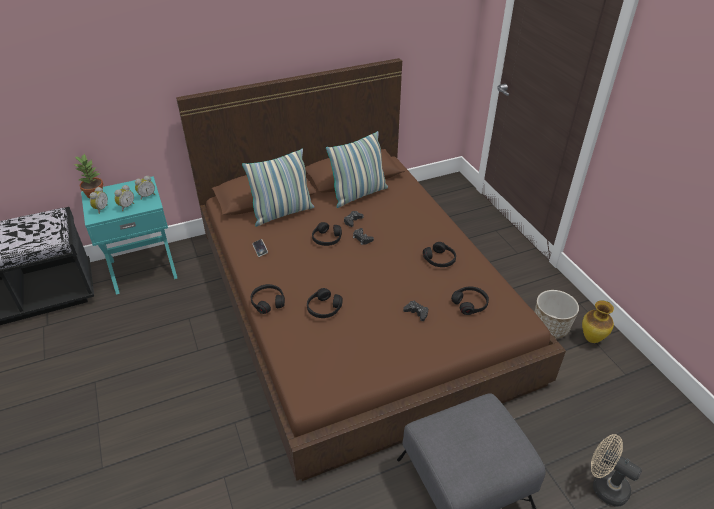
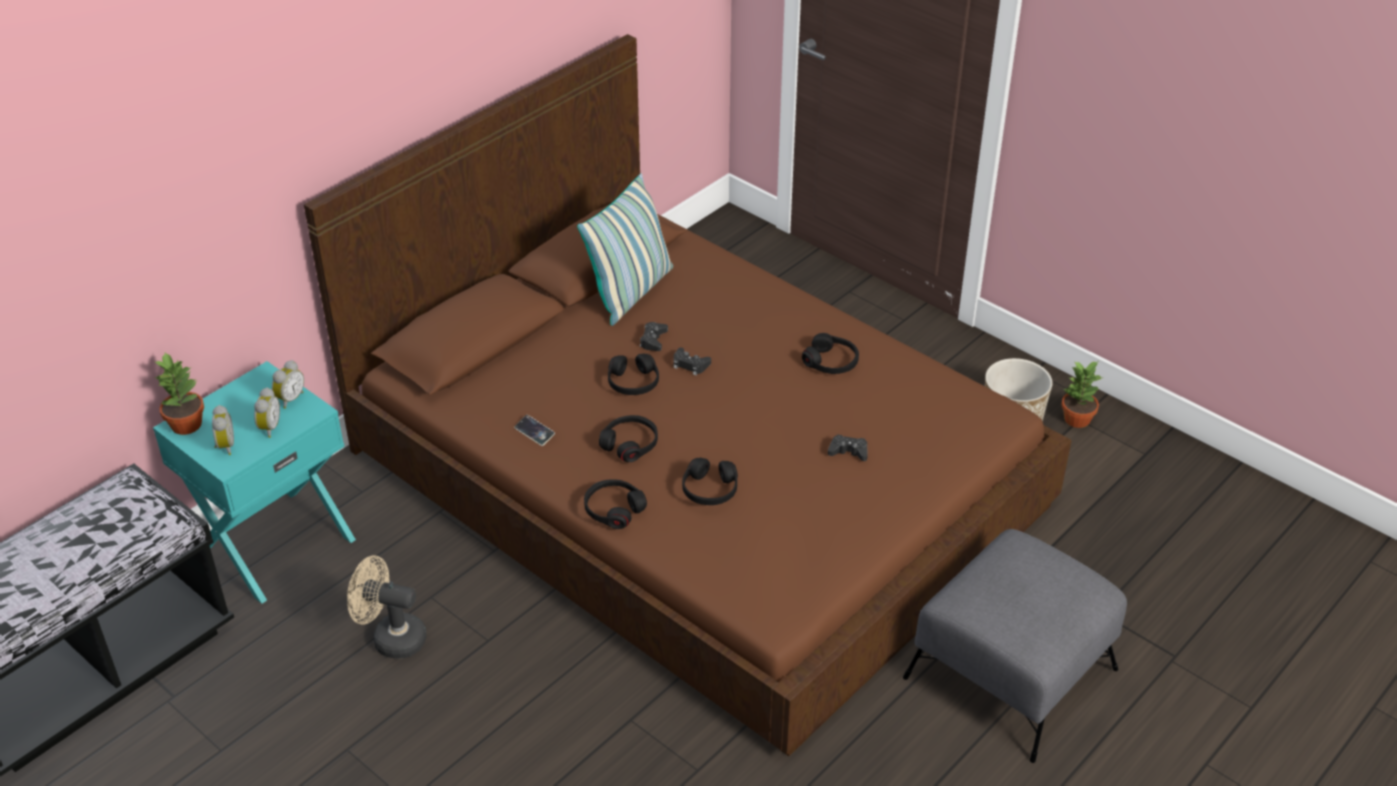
camera: 25 degrees left, 0 degrees up
(282, 213) = (524, 361): pillow -> none
(470, 304) = (916, 414): black headphones -> black headphones (630, 444)
(591, 339) = (1076, 419): vase -> potted plant
(604, 486) = (1185, 608): beige fan -> beige fan (391, 638)

